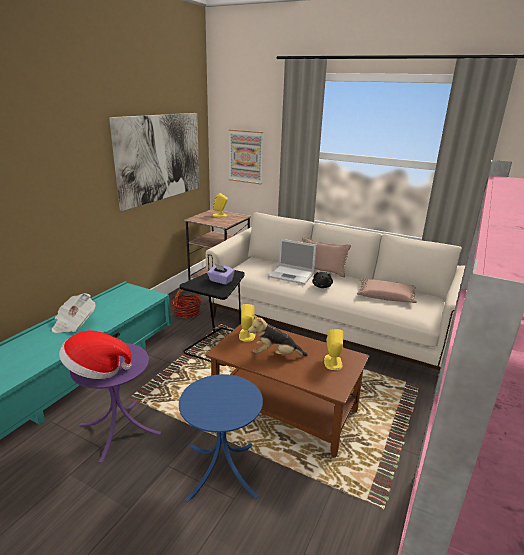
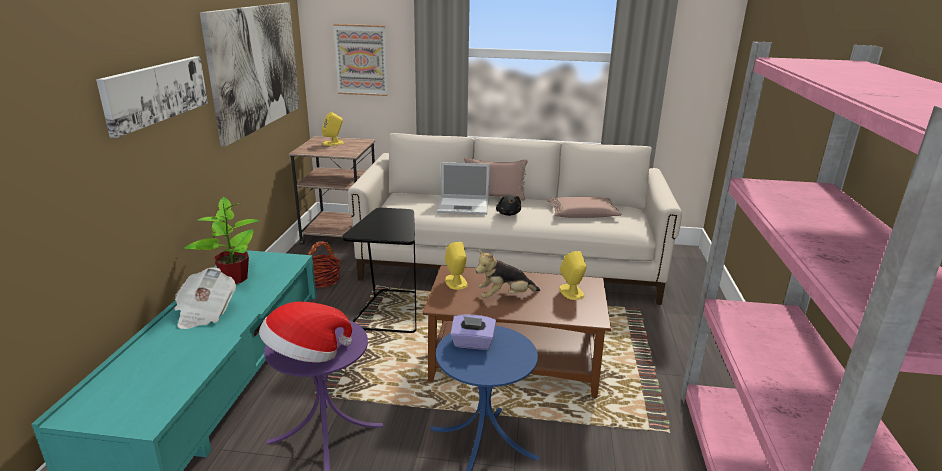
camera: 20 degrees left, 0 degrees up
(62, 170) = (156, 92): none -> picture
(109, 302) = (234, 278): none -> potted plant
(220, 281) = (392, 223): purple tissue box -> purple tissue box (472, 343)

